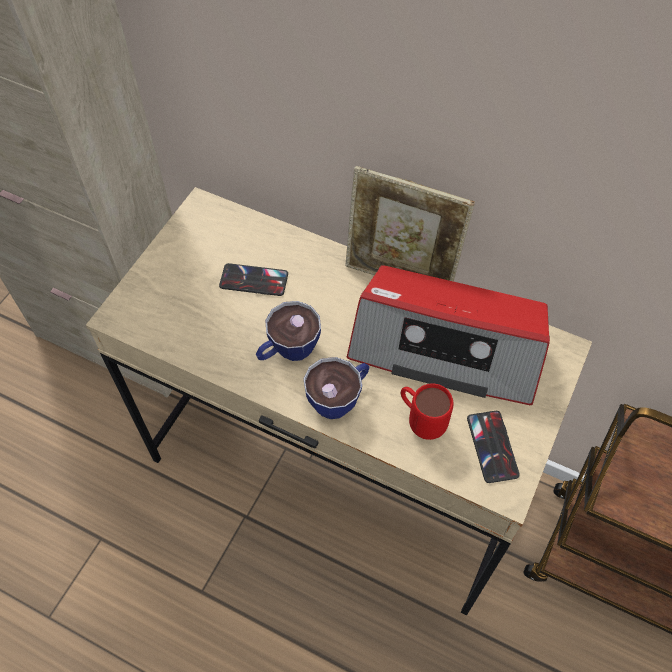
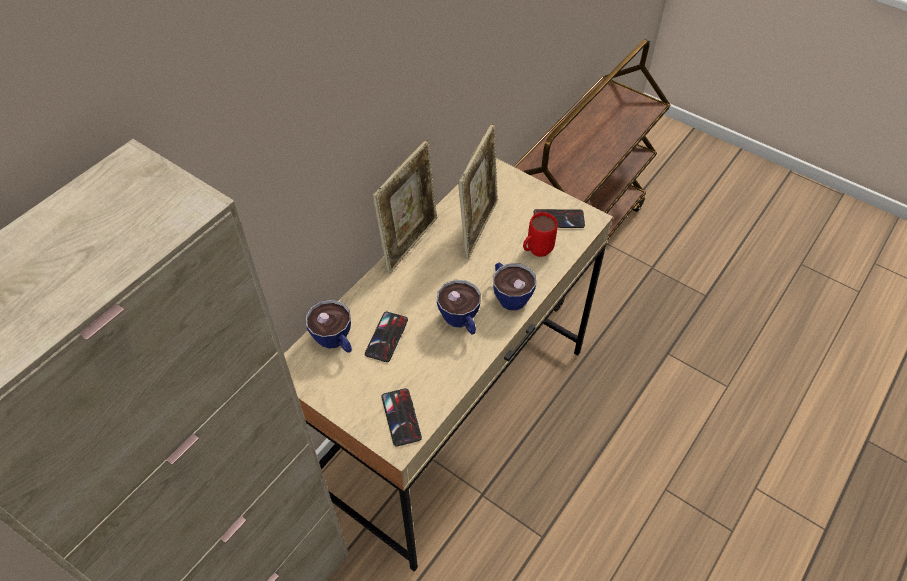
camera: 80 degrees left, 5 degrees down
(150, 313) = (401, 417): none -> phone
(241, 236) = (336, 342): none -> cup
(446, 348) = (478, 227): radio -> picture frame

